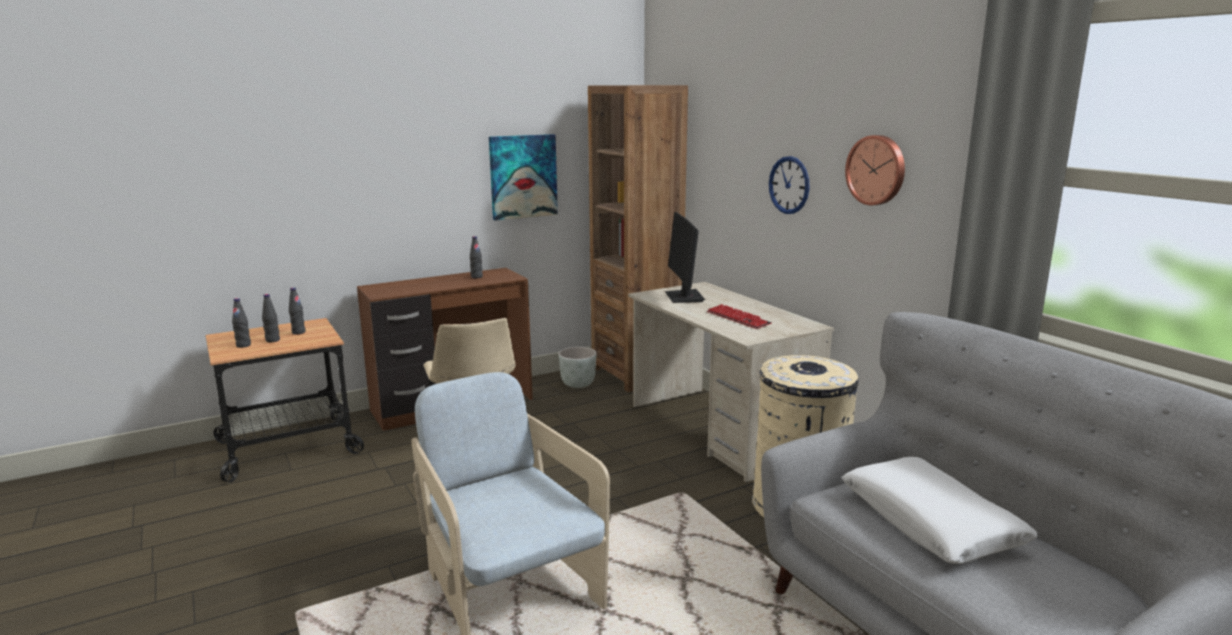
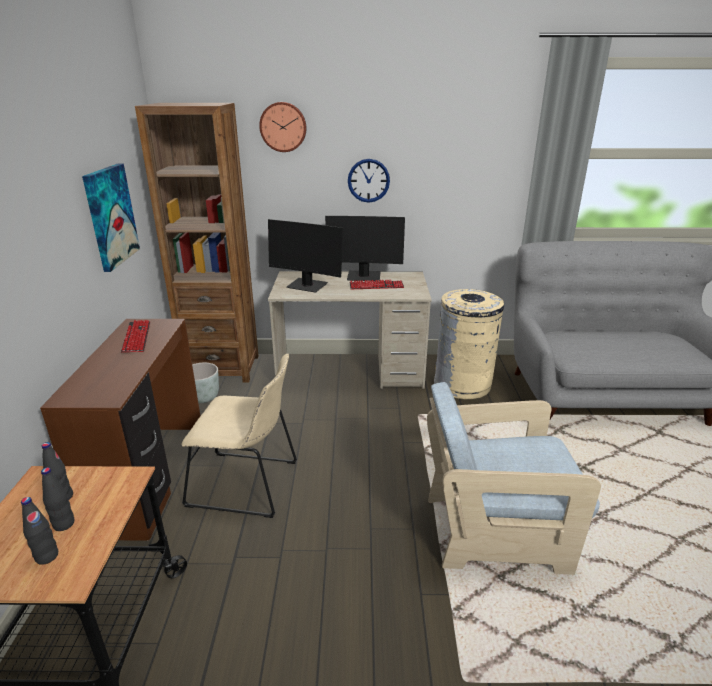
camera: 60 degrees left, 10 degrees up
(476, 277) = (136, 337): black bottle -> keyboard
(756, 309) = (364, 276): none -> monitor
(877, 170) = (451, 161): wall clock -> wall clock (283, 127)
(930, 523) = (604, 345): white pillow -> none

